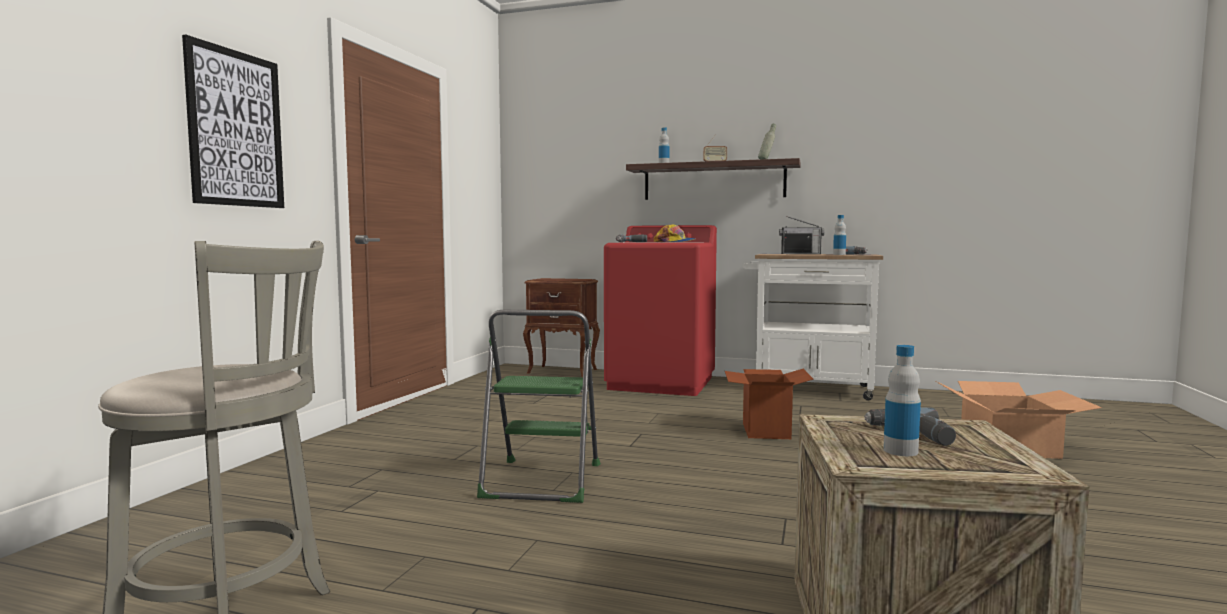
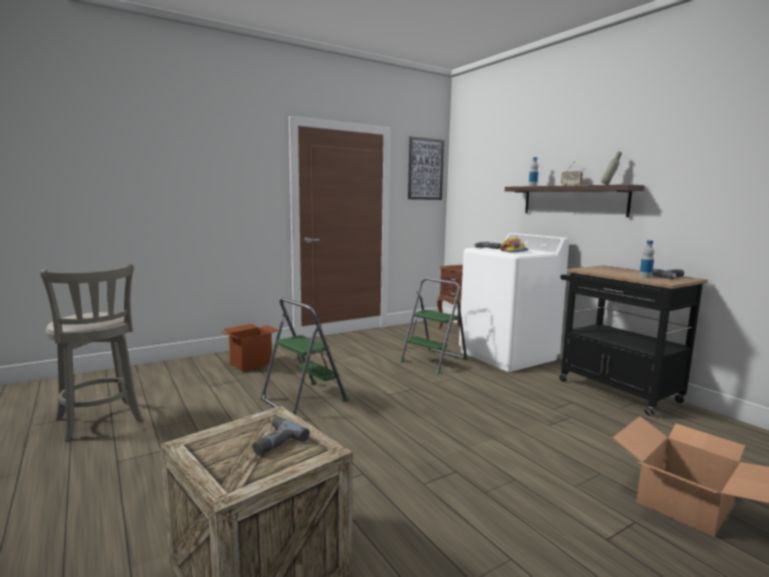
camera: 40 degrees right, 5 degrees up
(235, 129) = (223, 187): picture -> picture (425, 169)
(599, 402) = (435, 360): none -> green step ladder
(662, 383) = (508, 355): red washing machine -> white washing machine
(765, 431) = (494, 413): cardboard box -> cardboard box (251, 364)
(800, 254) = (619, 271): radio -> none
(808, 389) = (614, 390): white cart -> black cart
(900, 451) = (229, 447): bottle -> none

